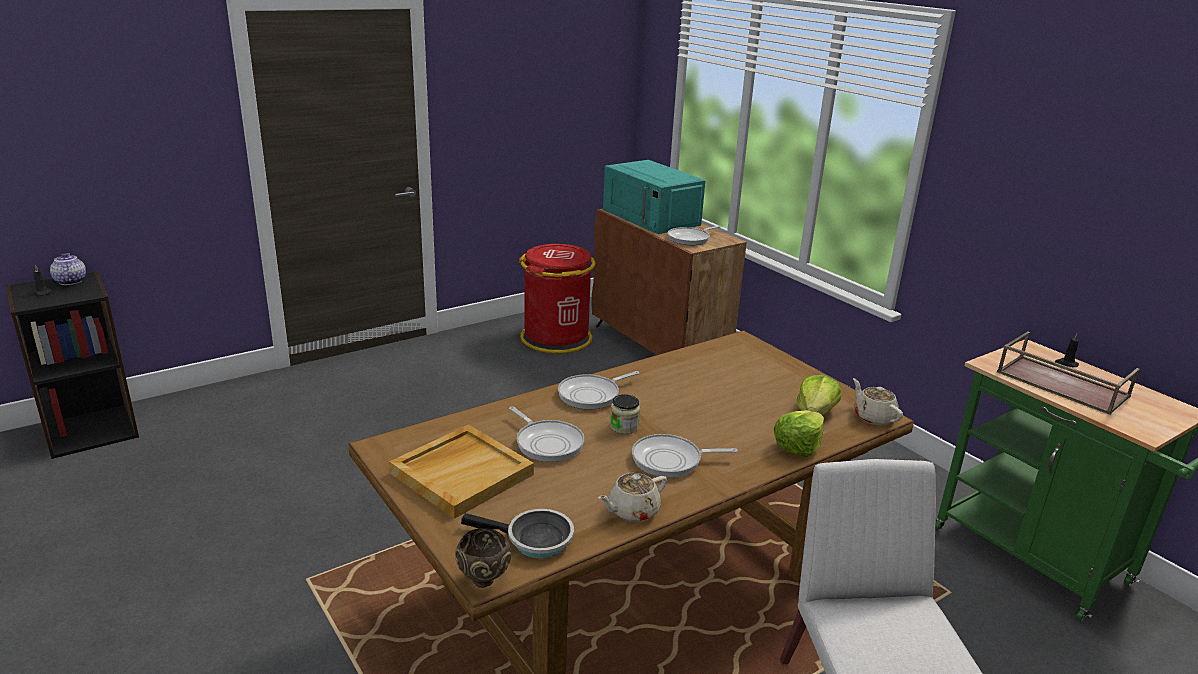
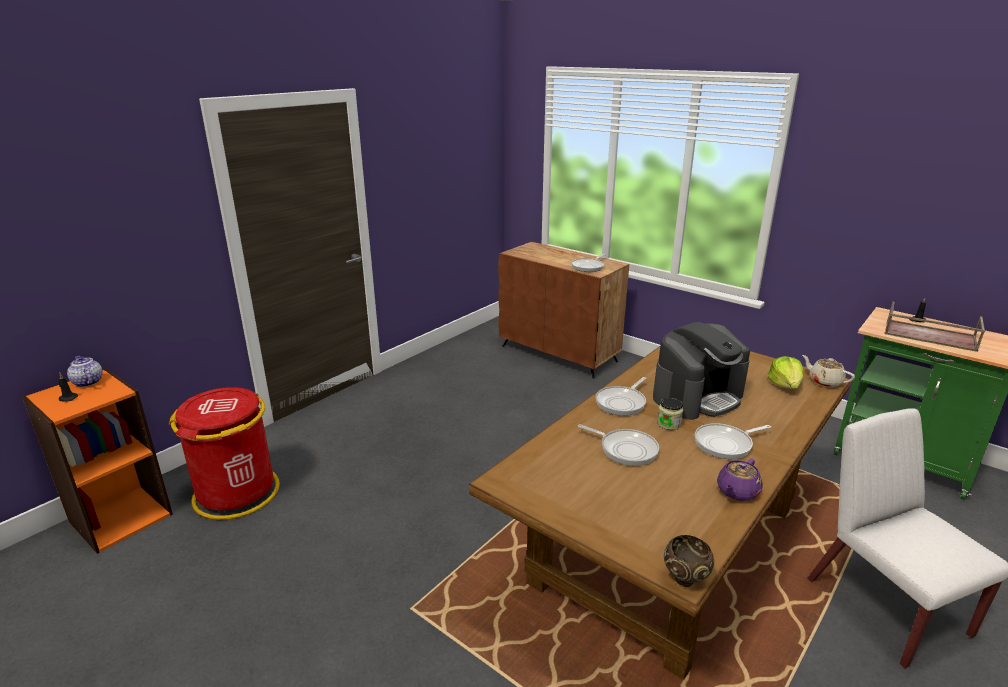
camera: 15 degrees left, 0 degrees up
(91, 430) = (120, 517): black bookcase -> orange bookcase
(462, 473) = (584, 489): beige tray -> none
(534, 540) = (690, 534): frying pan -> none
(556, 338) = (479, 360): red trash can -> red trash can (237, 493)
(632, 511) = (737, 492): beige teapot -> purple teapot
(652, 217) = (545, 254): turquoise microwave -> none
(689, 404) = (697, 396): none -> coffee machine
(798, 446) = (798, 414): lettuce -> none

